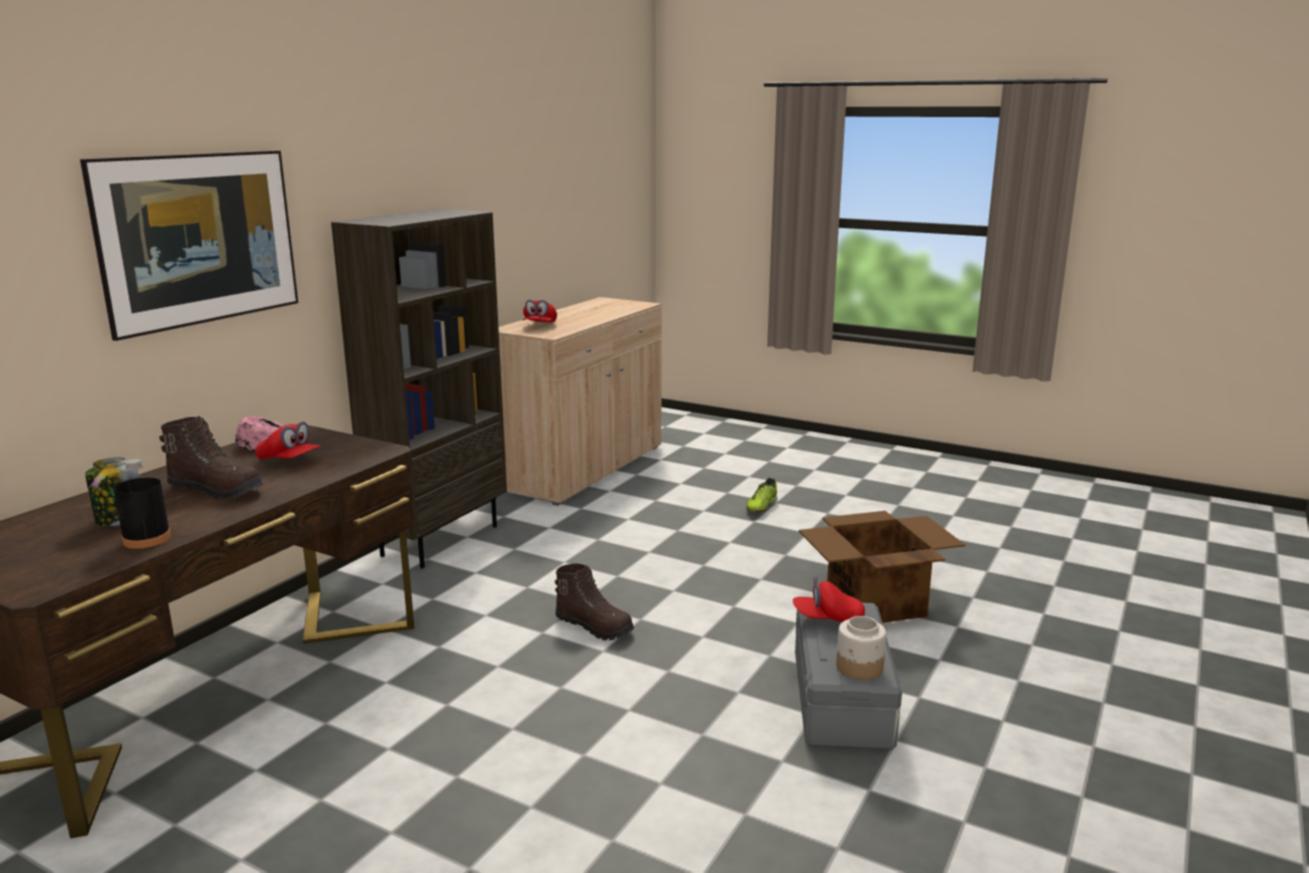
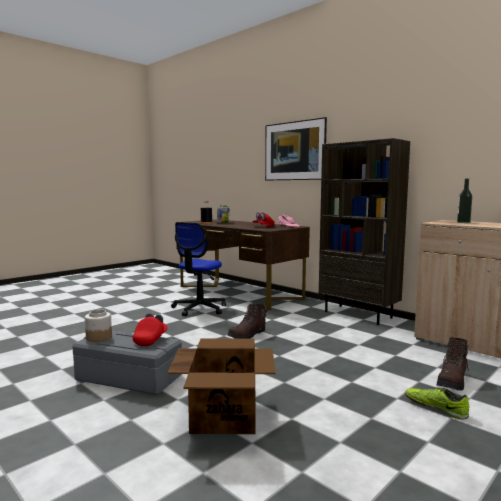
camera: 105 degrees right, 10 degrees down
(217, 490) = (240, 224): brown boot -> brown boot (452, 381)
(408, 721) = (199, 309): none -> office chair
(540, 326) = (463, 222): red cap -> bottle

